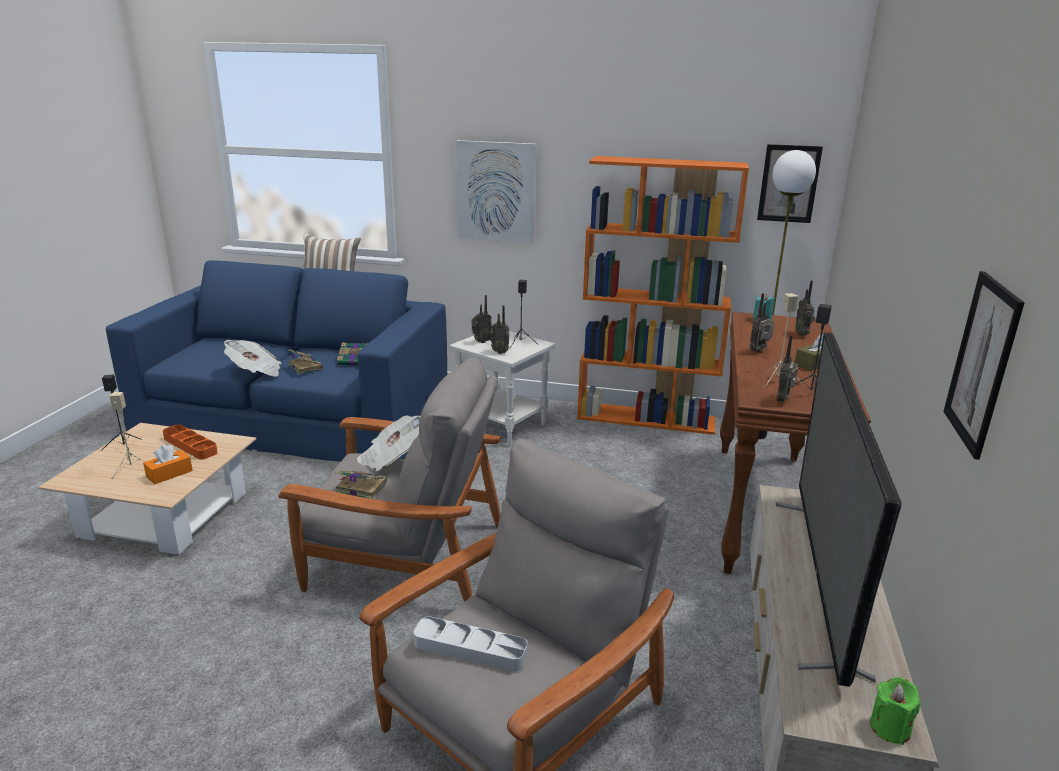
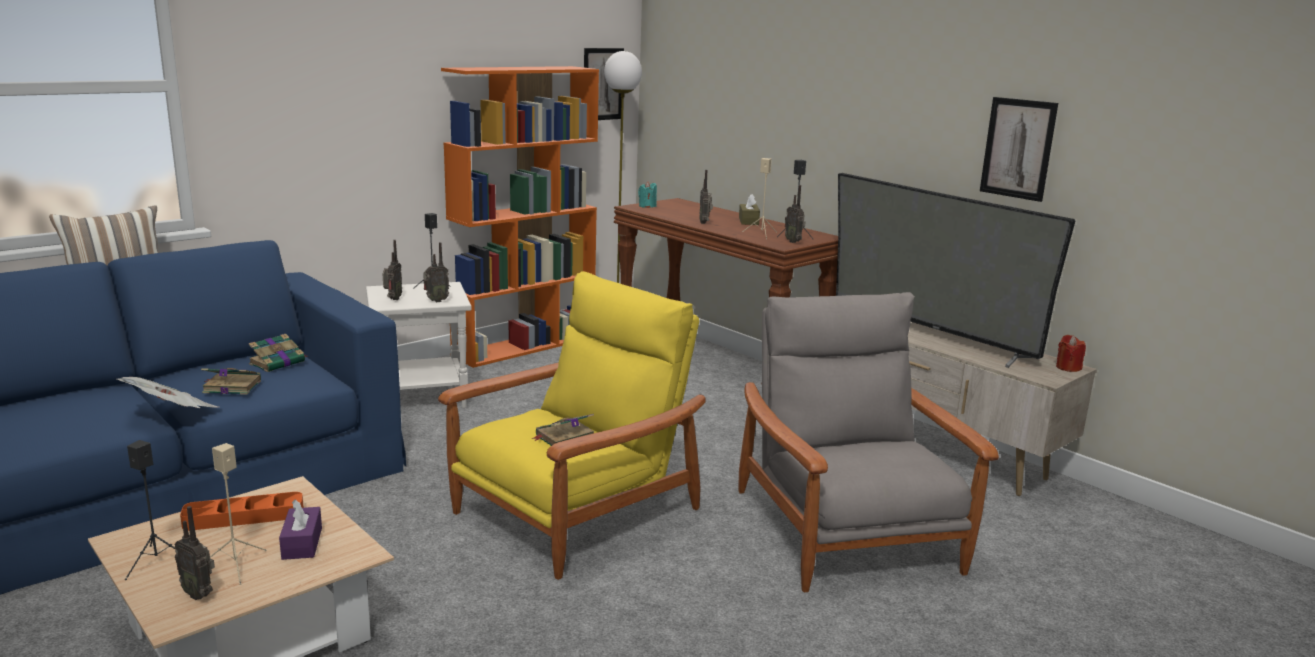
camera: 55 degrees left, 5 degrees down
(169, 474) = (302, 543): orange tissue box -> purple tissue box
(391, 458) = (528, 412): newspaper -> none
(404, 556) = (575, 512): grey armchair -> yellow armchair
(470, 649) = (865, 461): grey tray -> none
(496, 191) = (331, 119): picture -> none
(802, 334) = (694, 208): radio -> radio (199, 594)
(889, 728) = (1068, 368): green candle -> red candle

